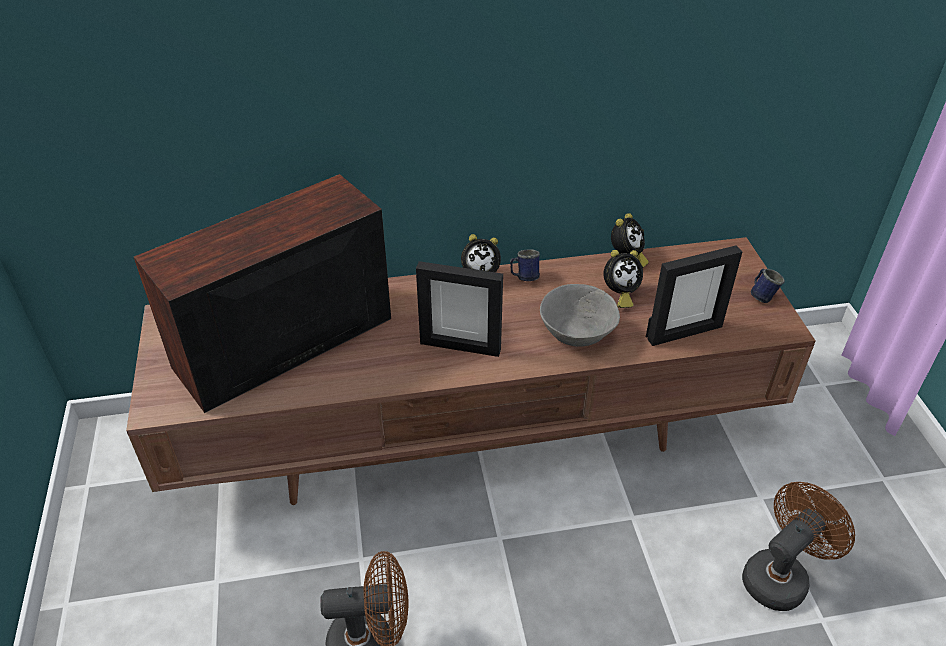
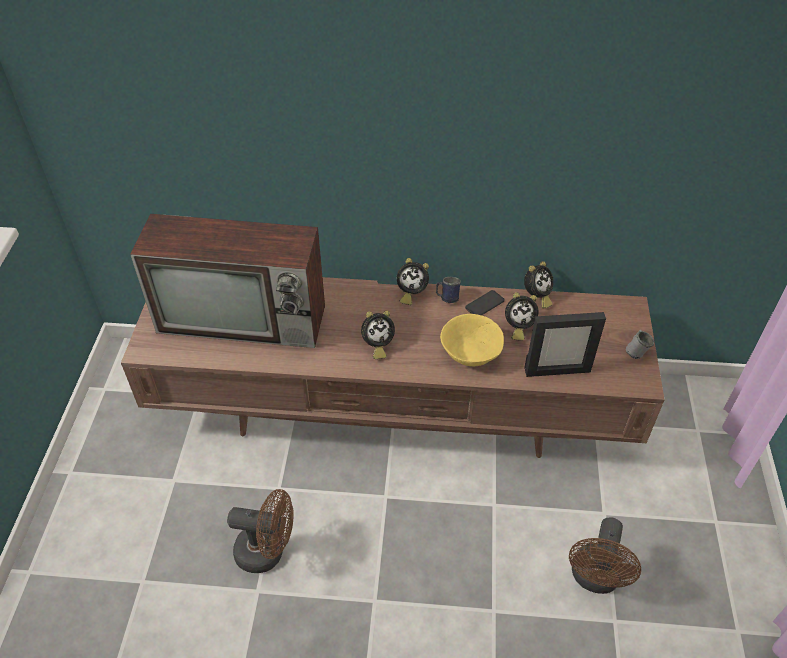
camera: 15 degrees right, 5 degrees up
(281, 345) = (245, 319): television -> television turned 150 degrees counterclockwise
(460, 345) = (377, 345): picture frame -> alarm clock
(570, 276) = (484, 304): none -> phone
(575, 334) = (469, 354): grey bowl -> yellow bowl
(761, 295) = (636, 351): blue mug -> grey mug
(780, 576) = (595, 579): brown fan -> brown fan turned 135 degrees clockwise

